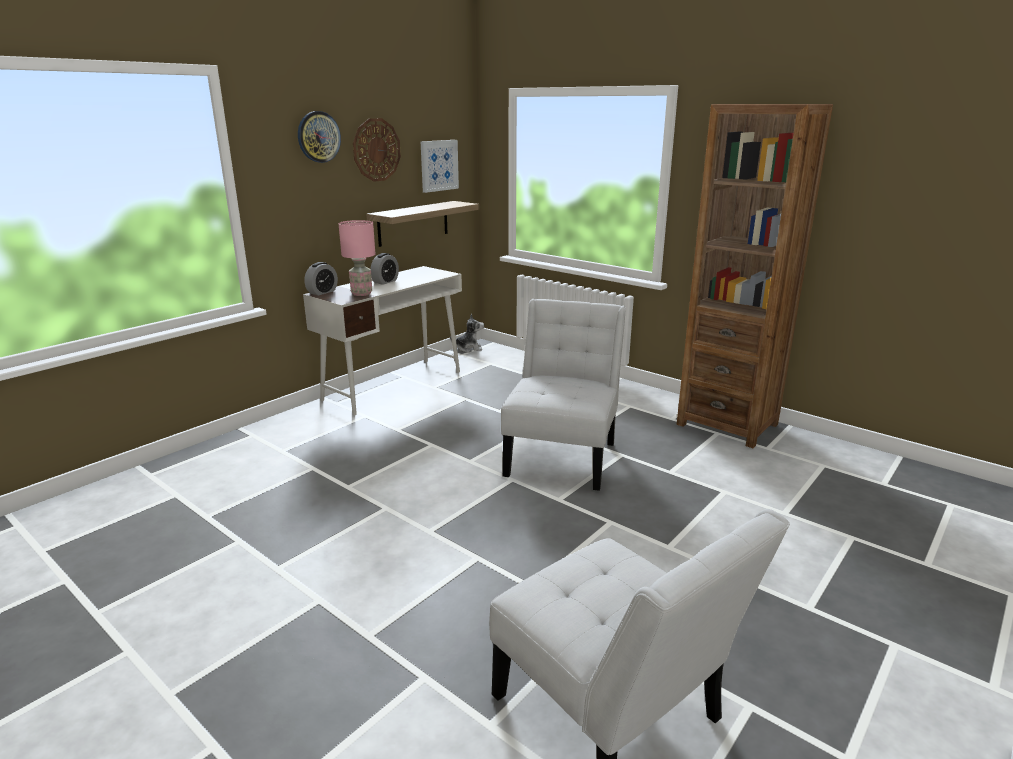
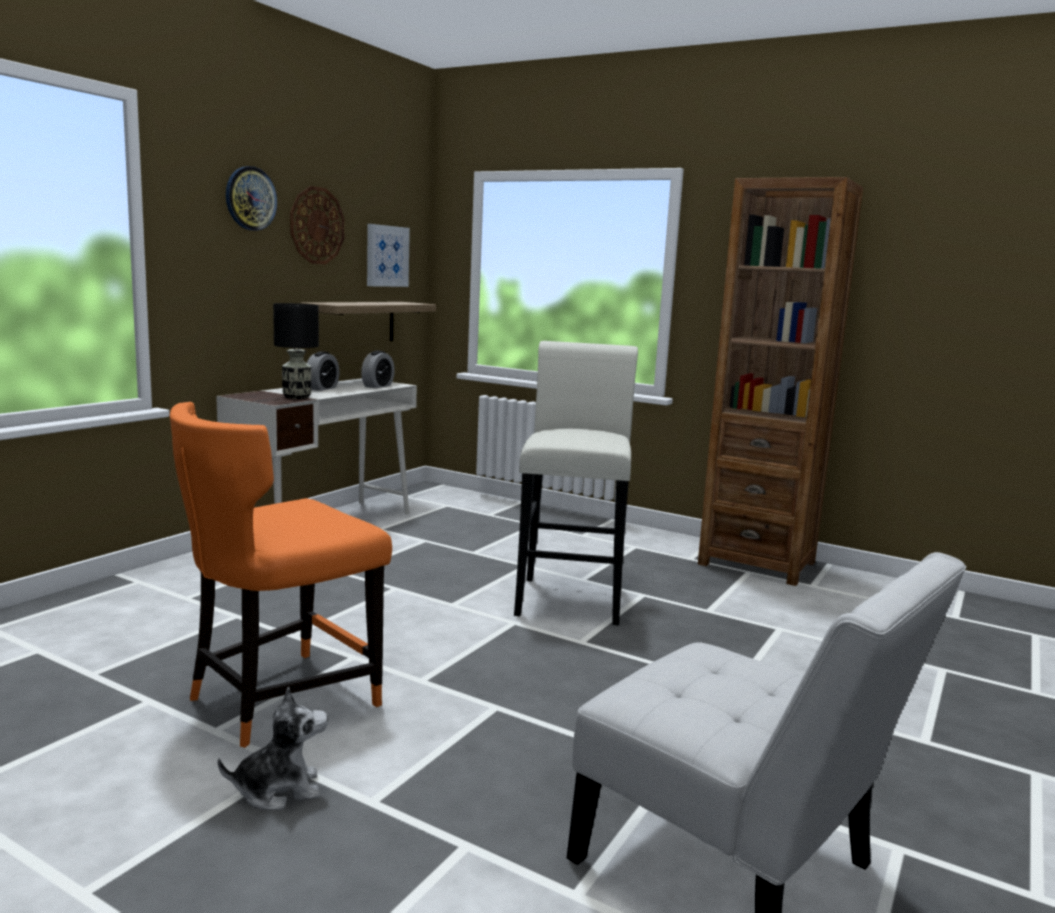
camera: 10 degrees left, 10 degrees down
(322, 292) = (242, 395): alarm clock -> alarm clock (378, 386)
(325, 544) = (278, 700): none -> orange chair
(361, 294) = (296, 397): pink table lamp -> black table lamp
(468, 348) = (413, 490): plush toy -> plush toy (278, 790)
(563, 456) = (570, 597): white chair -> white stool

